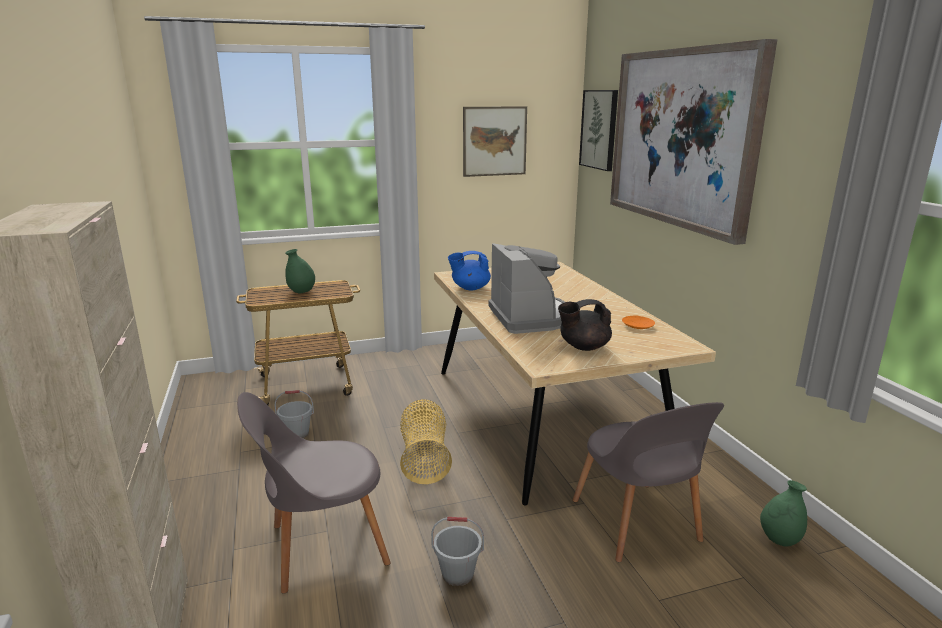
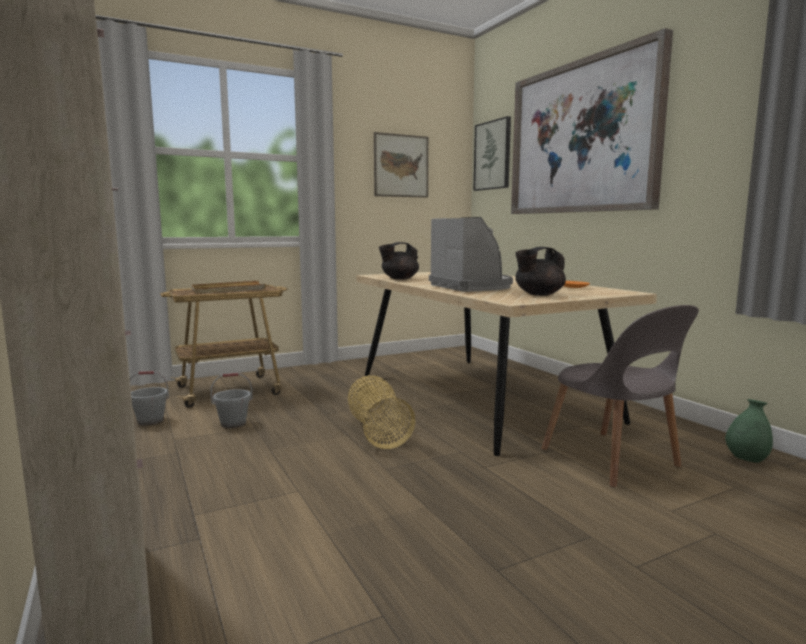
camera: 10 degrees left, 10 degrees down
(301, 292) = (228, 290): green vase -> beige tray
(323, 546) = (299, 503): grey chair -> none
(458, 574) = (458, 510): grey bucket -> grey bucket (150, 421)
(470, 288) = (399, 279): blue teapot -> black teapot

